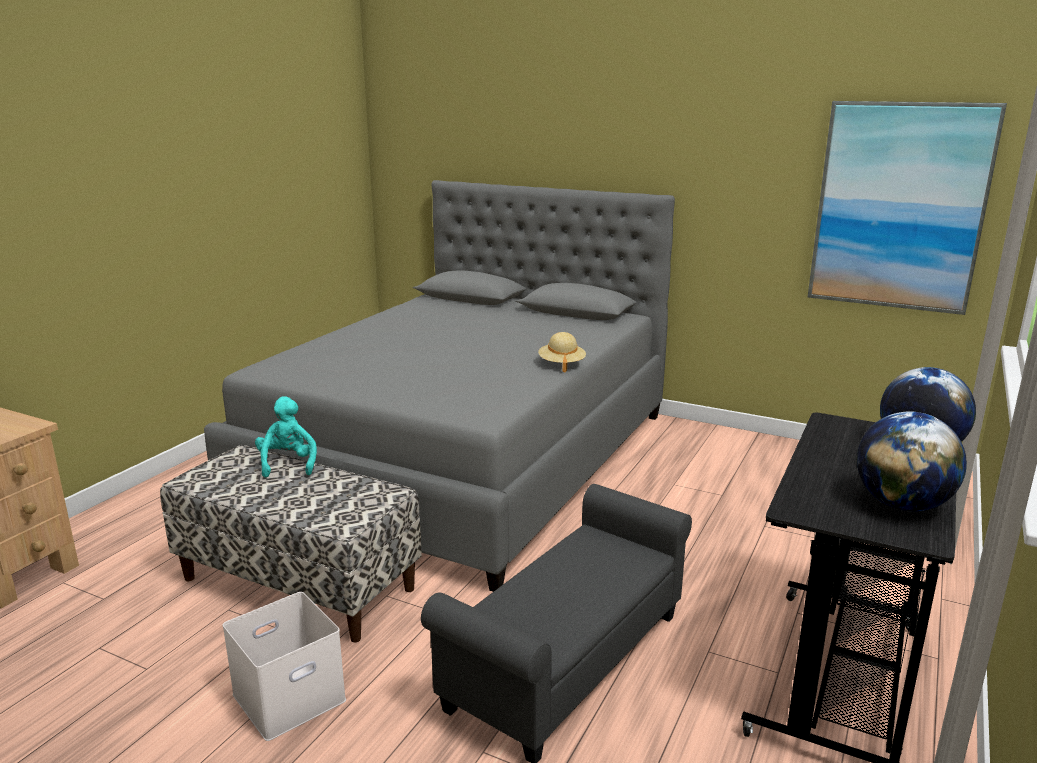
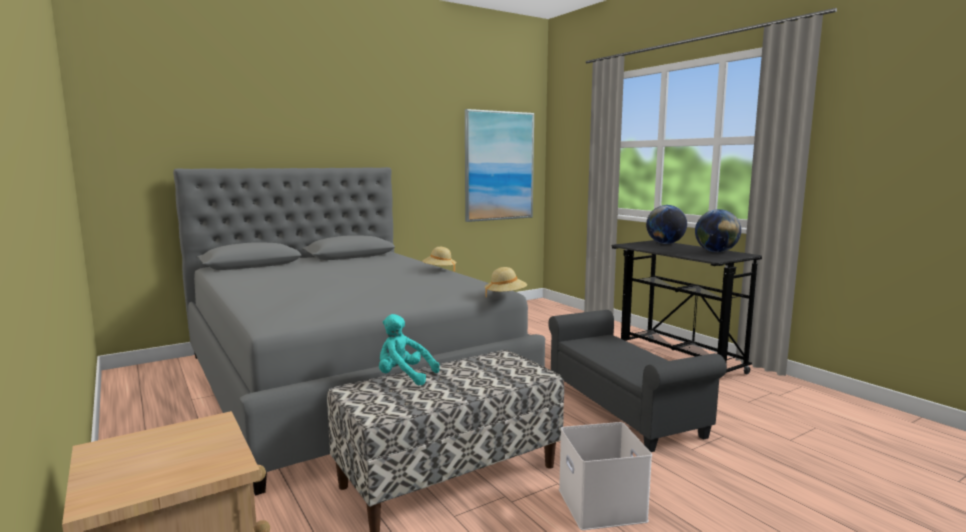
camera: 60 degrees left, 10 degrees down
(463, 425) = (505, 296): none -> beige hat

